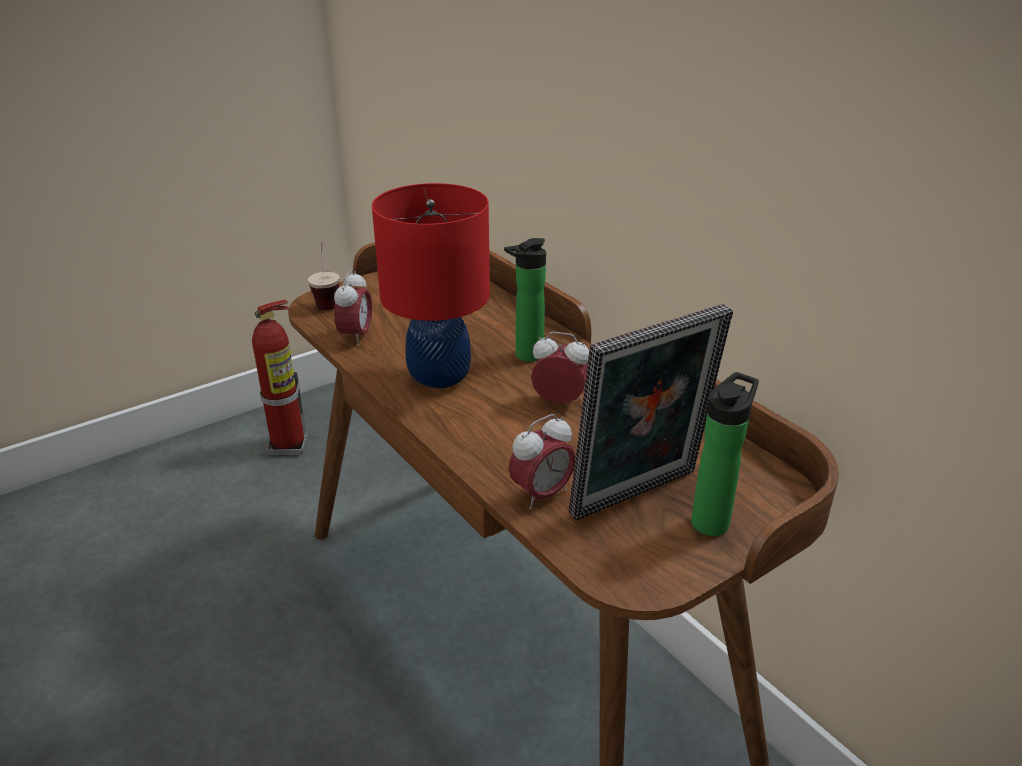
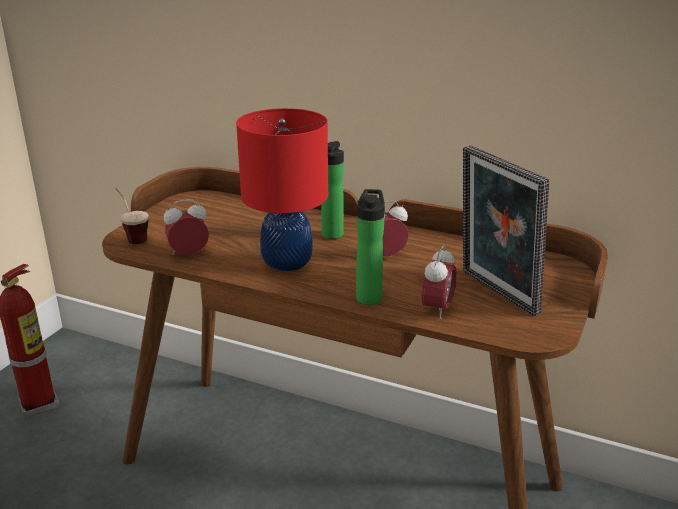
camera: 30 degrees left, 5 degrees down
(356, 336) = (189, 254): alarm clock -> alarm clock turned 90 degrees counterclockwise
(639, 497) = (494, 293): picture frame -> picture frame turned 120 degrees clockwise
(712, 520) = (546, 292): bottle -> bottle (369, 296)

